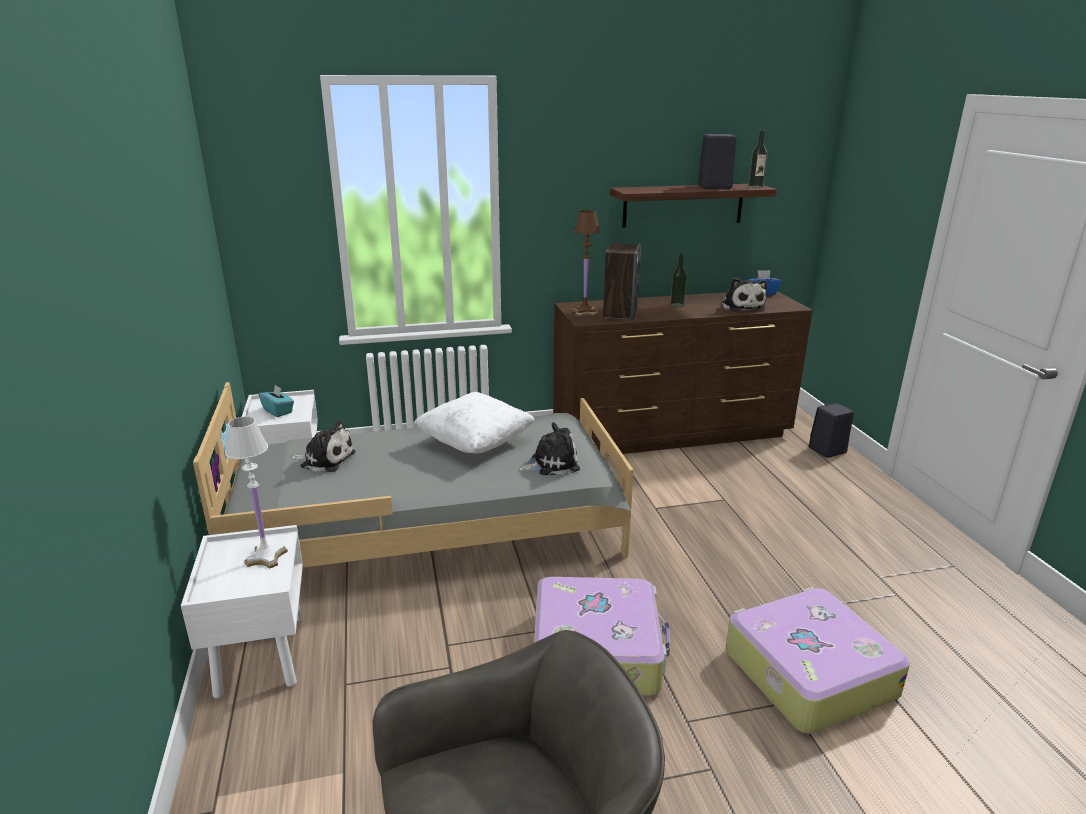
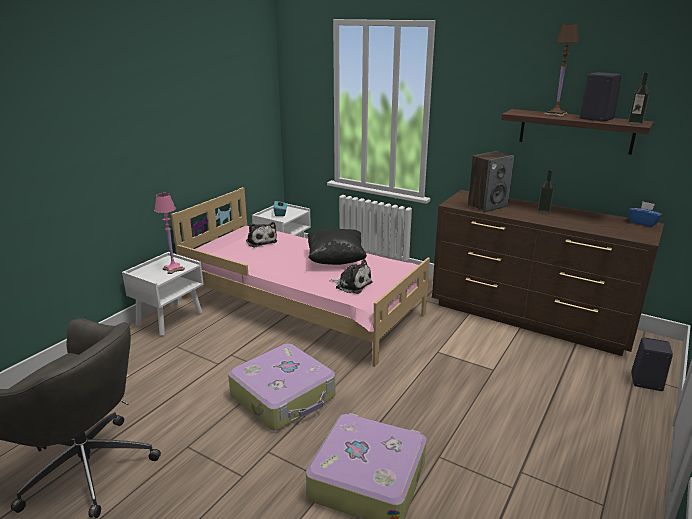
camera: 45 degrees right, 0 degrees up
(266, 557) = (173, 269): white table lamp -> pink table lamp
(431, 532) = (302, 305): grey bed -> pink bed
(476, 443) = (336, 260): white pillow -> black pillow
(585, 312) = (465, 199): brown table lamp -> brown table lamp (556, 115)
(741, 306) = (595, 226): plush toy -> none

